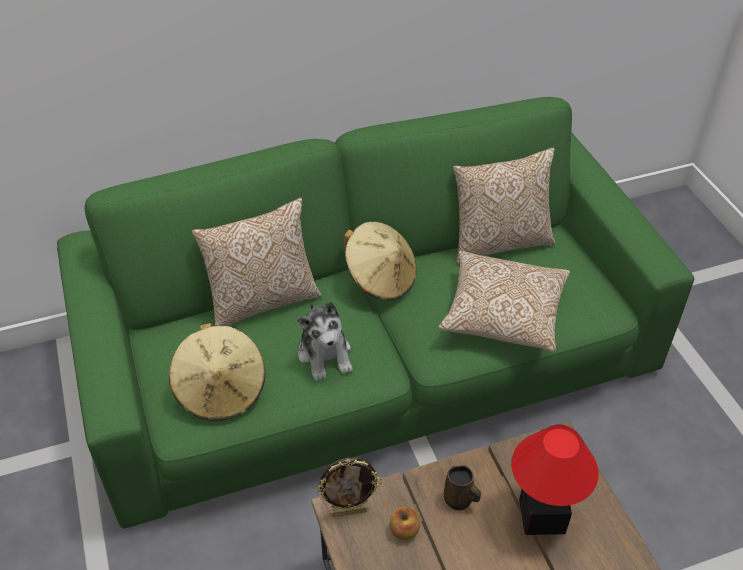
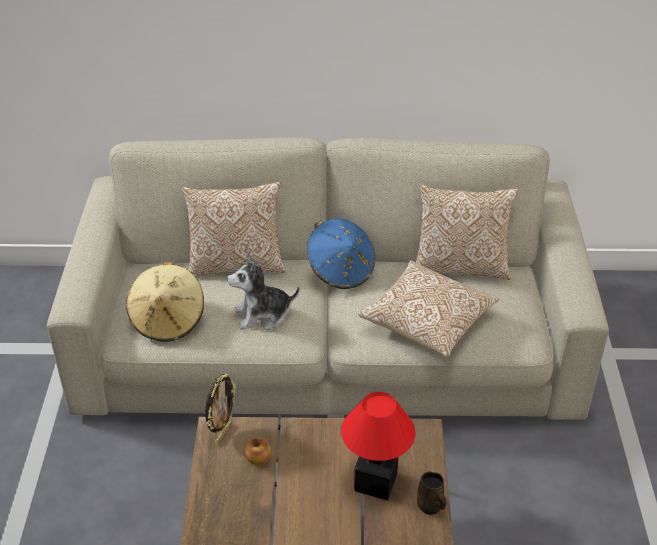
camera: 20 degrees right, 5 degrees down
(325, 354) = (262, 315): plush toy -> plush toy turned 75 degrees clockwise
(349, 511) = (223, 433): picture frame -> picture frame turned 75 degrees counterclockwise
(371, 358) = (328, 344): green sofa -> beige sofa
(380, 279) = (341, 271): beige hat -> blue hat
(459, 500) = (314, 451): brown mug -> brown mug (430, 506)

